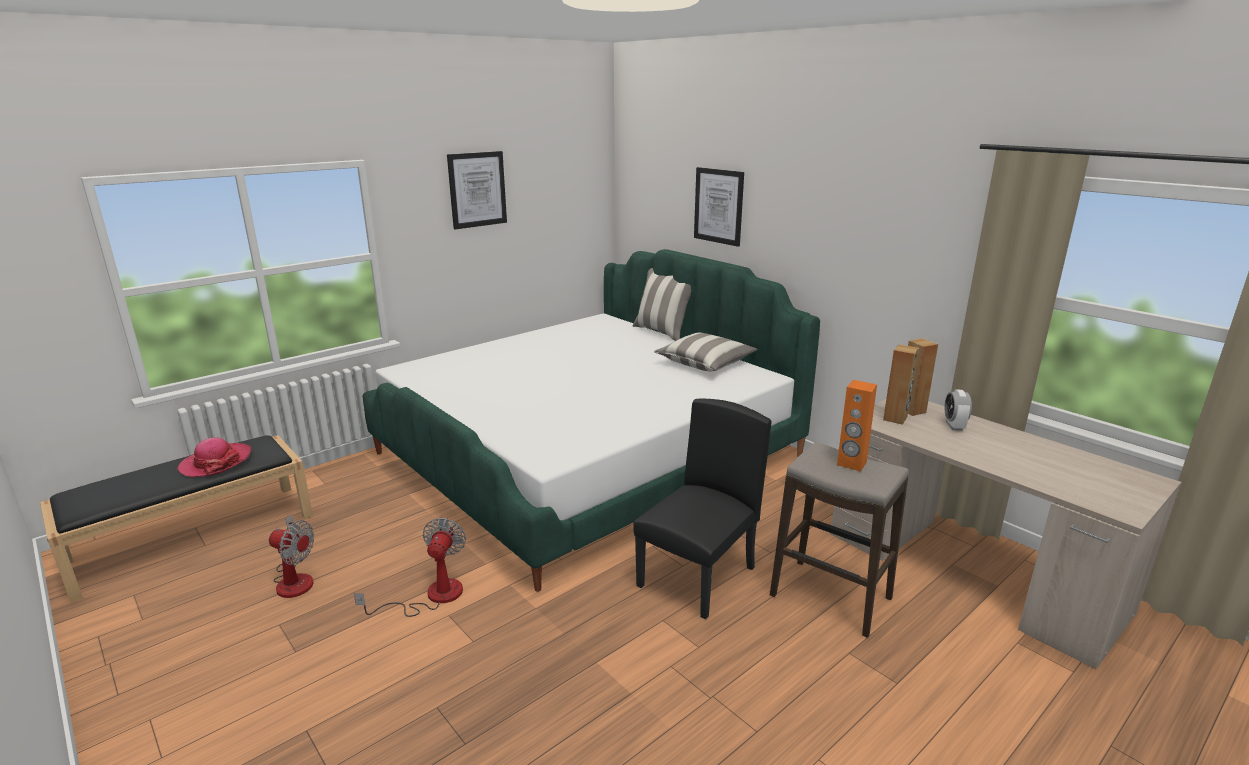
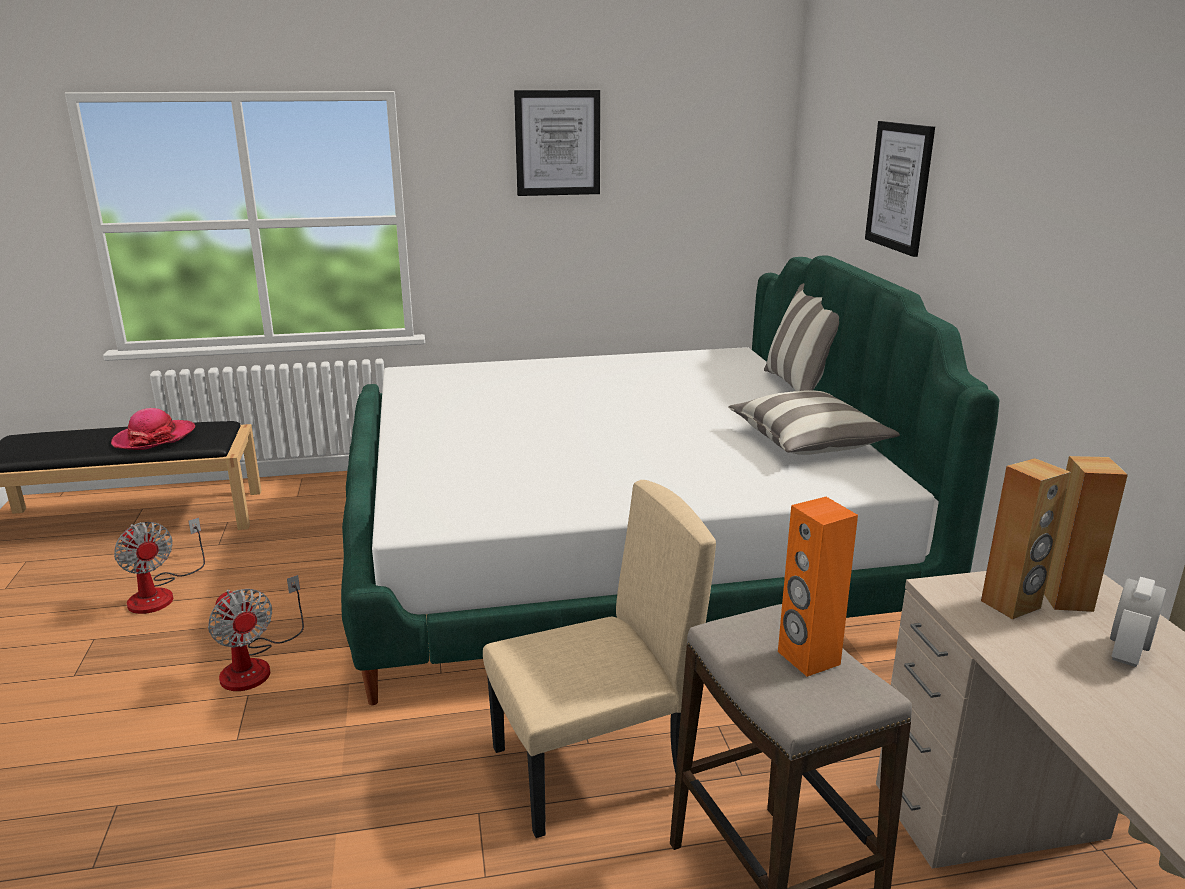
camera: 30 degrees right, 0 degrees up
(431, 596) = (256, 664): fan -> fan turned 105 degrees clockwise
(698, 577) = (590, 770): black chair -> beige chair

